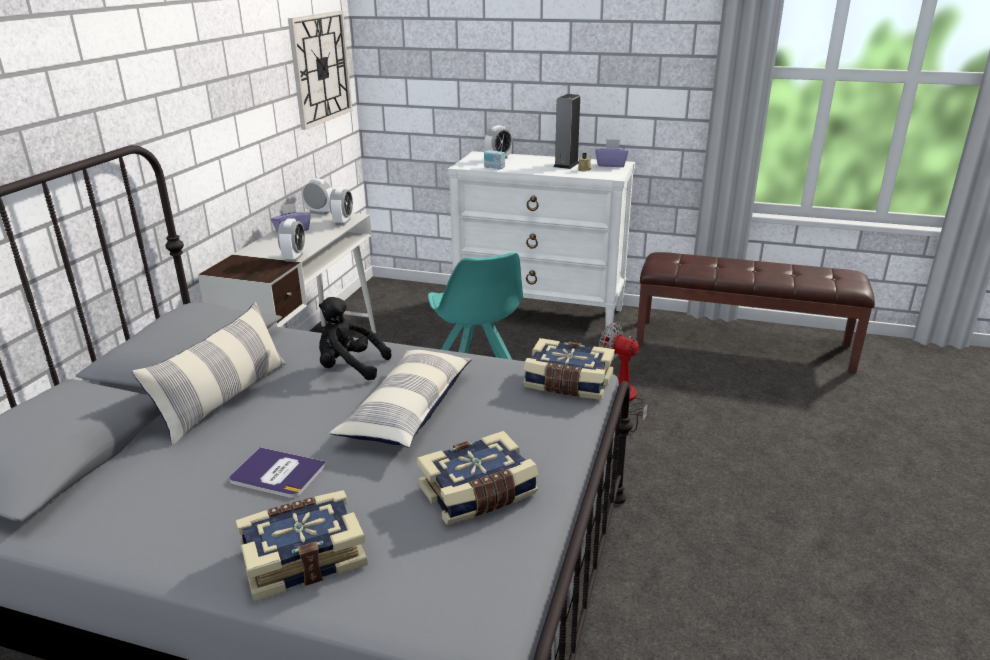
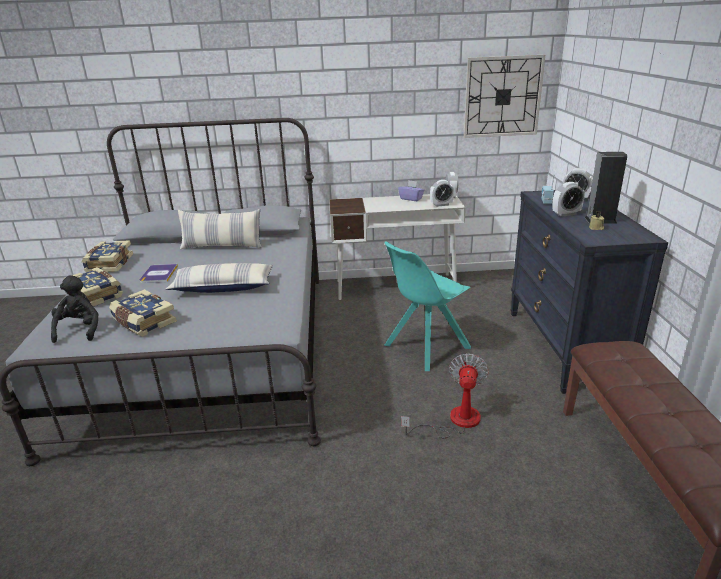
camera: 70 degrees right, 0 degrees up
(294, 258) = (370, 209): alarm clock -> alarm clock (566, 214)
(350, 367) = (265, 262): black plush toy -> black plush toy (80, 329)
(540, 313) = (564, 347): white dresser -> black dresser
(568, 383) = (273, 325): book -> book (109, 264)
(611, 165) = (633, 235): purple tissue box -> none

